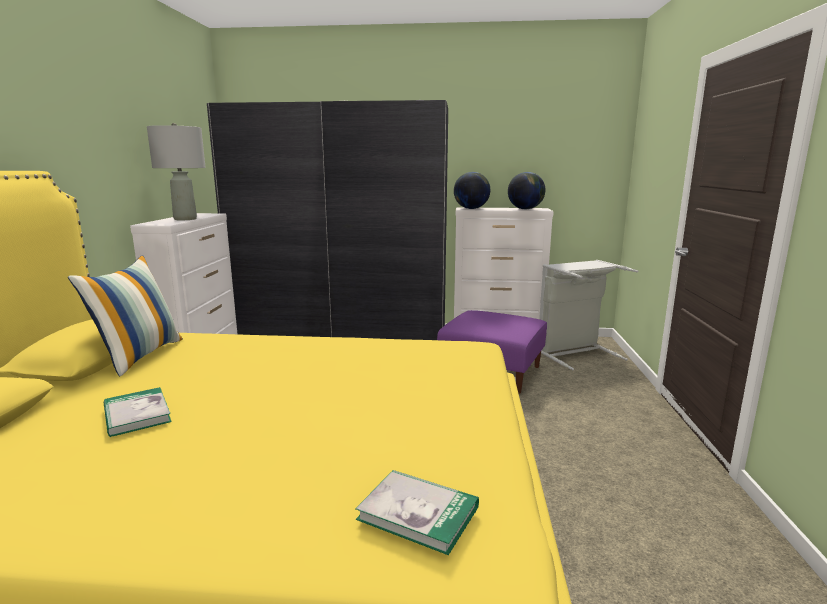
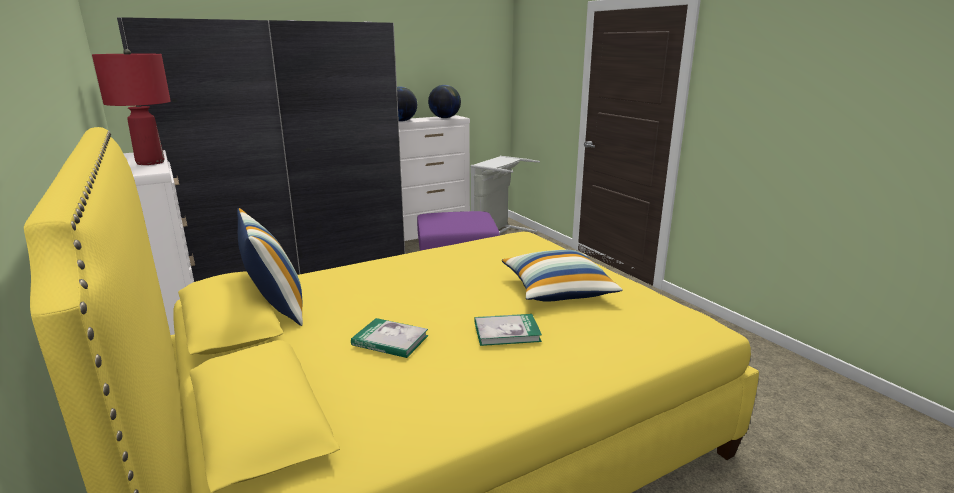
camera: 35 degrees left, 5 degrees up
(185, 219) = (150, 162): grey table lamp -> red table lamp
(388, 419) = (557, 290): none -> pillow
(418, 513) = (656, 323): book -> book (507, 332)

